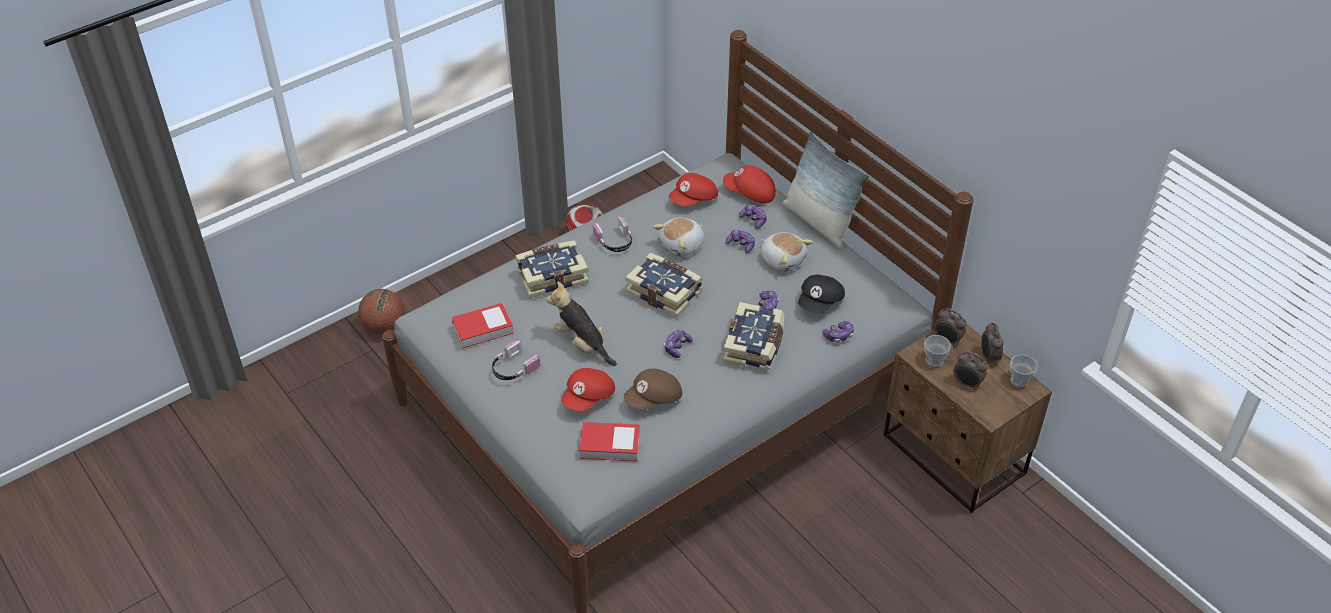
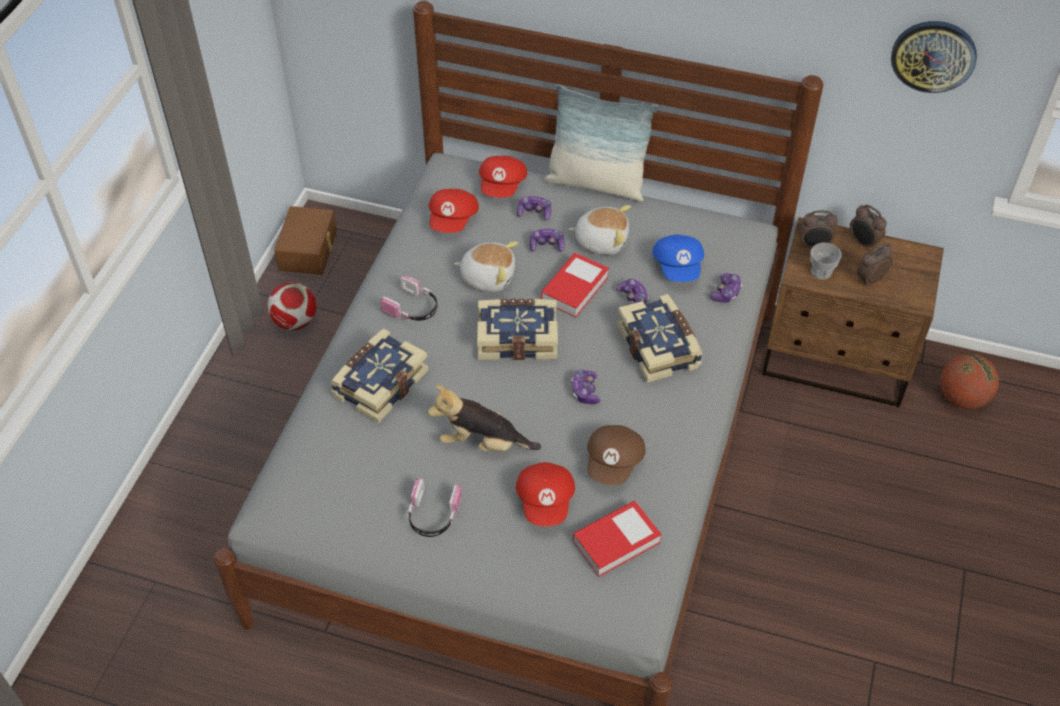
camera: 35 degrees left, 5 degrees up
(384, 326) = (147, 546): basketball -> basketball (962, 398)
(482, 329) = (355, 488): book -> book (574, 289)
(635, 195) = (309, 250): none -> brown storage box
(682, 245) = (488, 276): plush toy -> plush toy turned 90 degrees counterclockwise
(750, 193) = (503, 186): red cap -> red cap turned 60 degrees counterclockwise
(820, 302) = (678, 267): black cap -> blue cap
(967, 383) = (869, 279): alarm clock -> alarm clock turned 150 degrees clockwise
(1019, 380) = (908, 252): cup -> none
(1051, 211) = (933, 55): none -> wall clock

